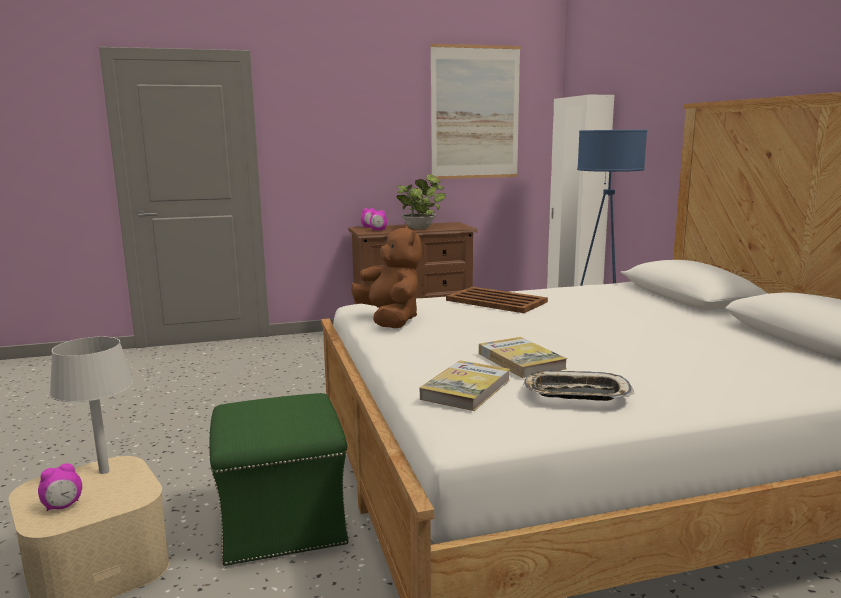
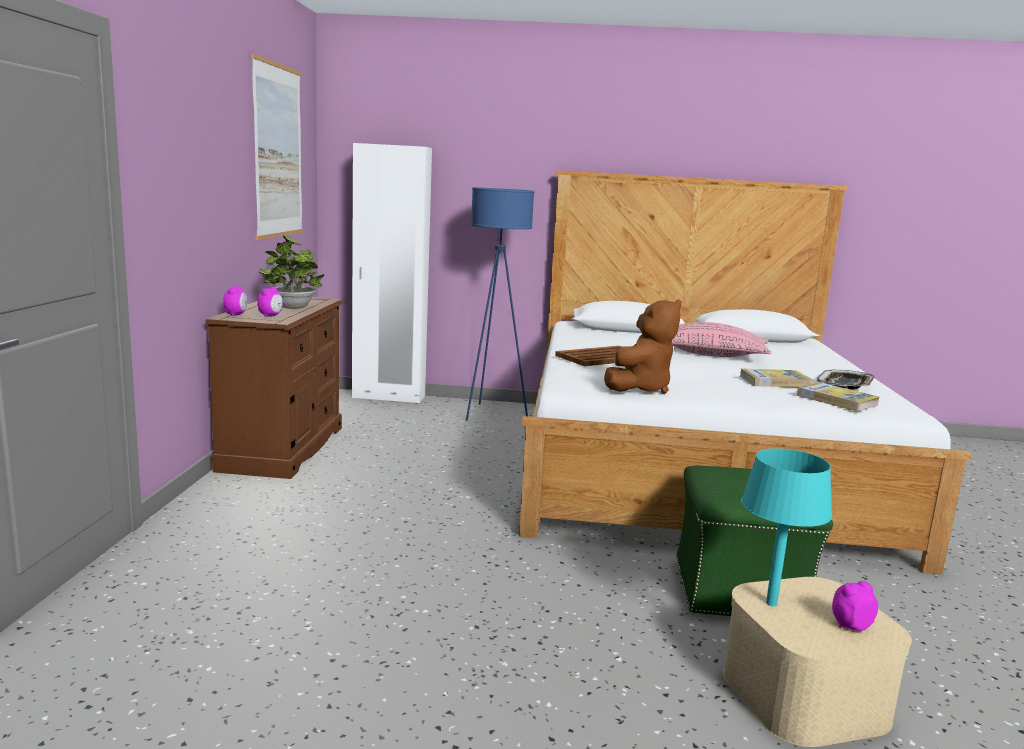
camera: 70 degrees left, 0 degrees up
(63, 506) = (850, 625): alarm clock -> alarm clock turned 90 degrees counterclockwise
(104, 471) = (771, 603): grey table lamp -> turquoise table lamp
(390, 320) = (640, 388): brown plush toy -> brown plush toy turned 135 degrees clockwise
(617, 331) = (710, 355): none -> pink pillow

